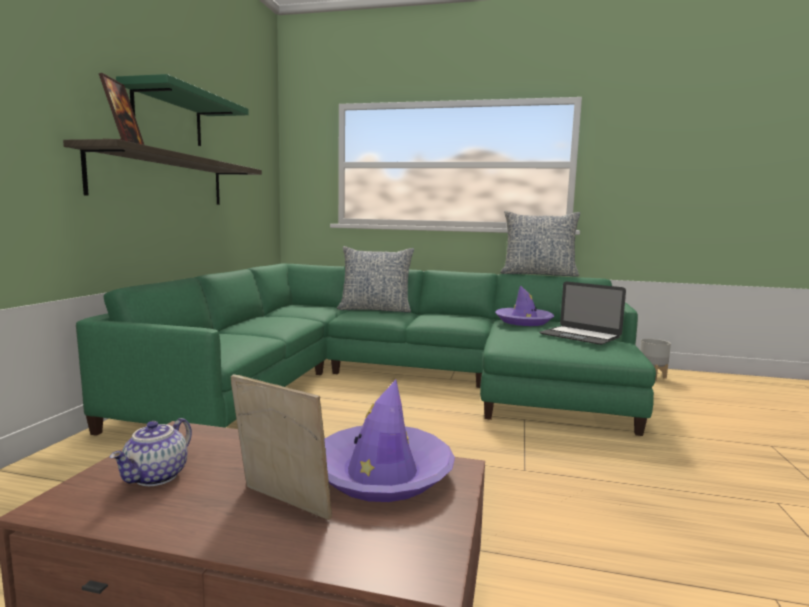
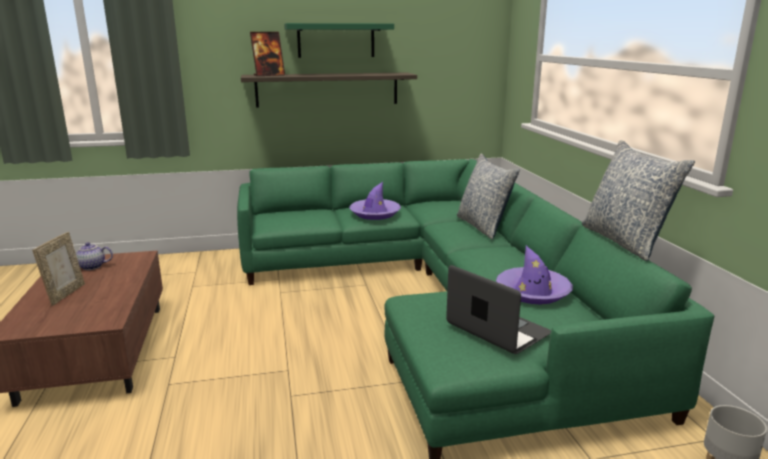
camera: 65 degrees right, 10 degrees up
(382, 474) = (99, 306): purple hat -> purple hat (375, 214)
(580, 335) = (497, 328): laptop -> laptop turned 120 degrees clockwise

